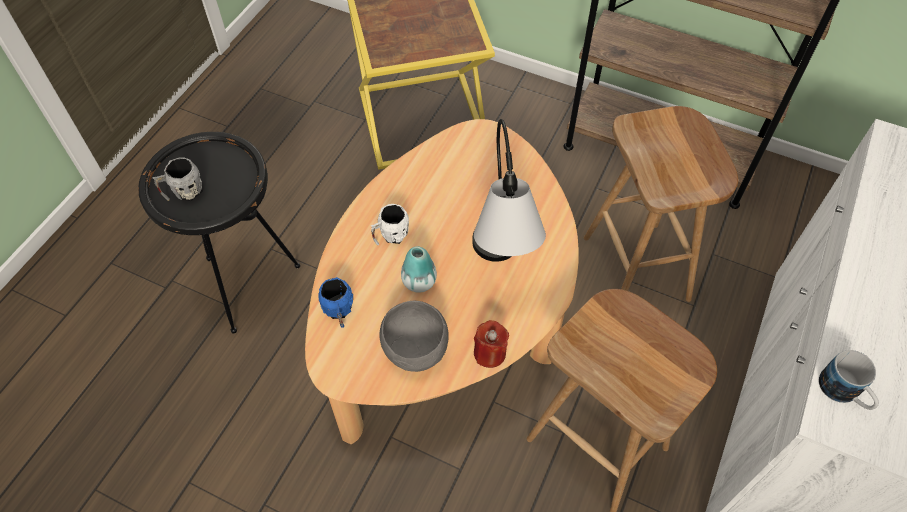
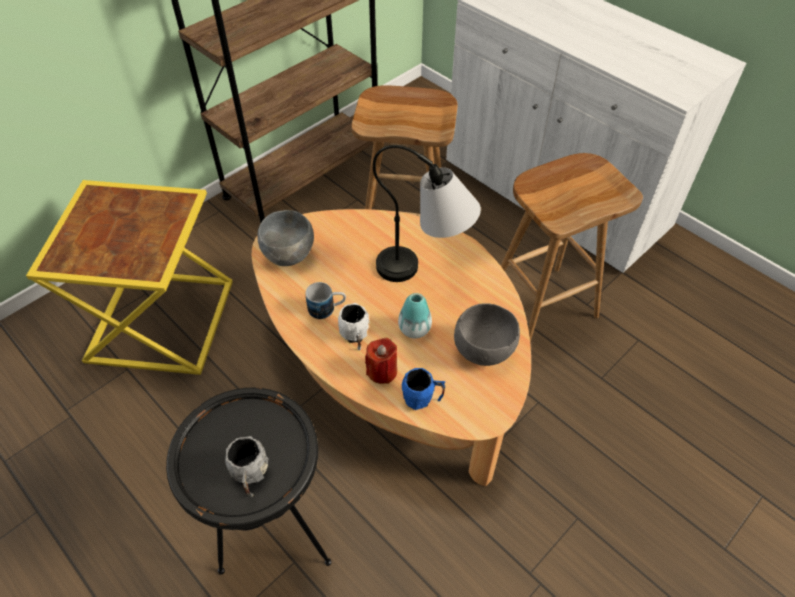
camera: 70 degrees left, 5 degrees down
(468, 151) = (289, 255): none -> grey bowl
(489, 353) = (503, 301): red candle -> red candle (382, 371)
(844, 393) = (662, 84): mug -> mug (327, 309)

